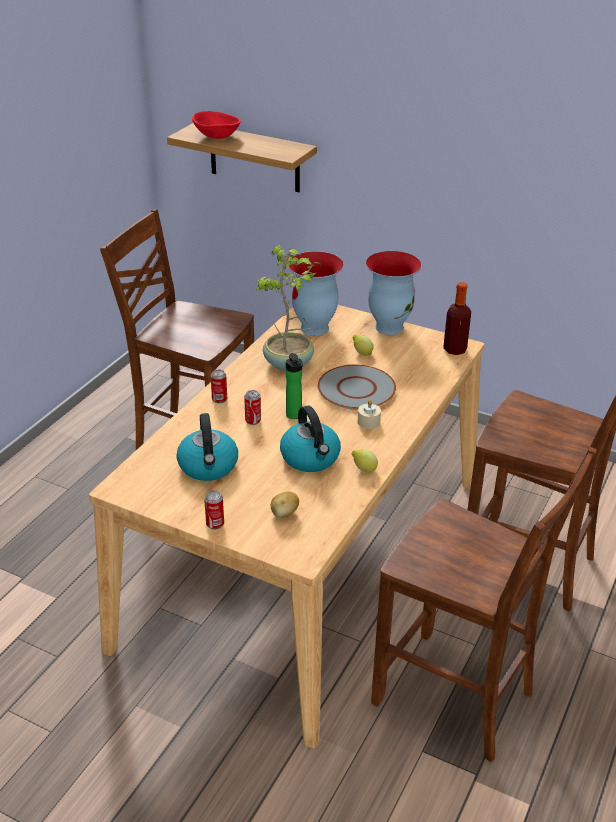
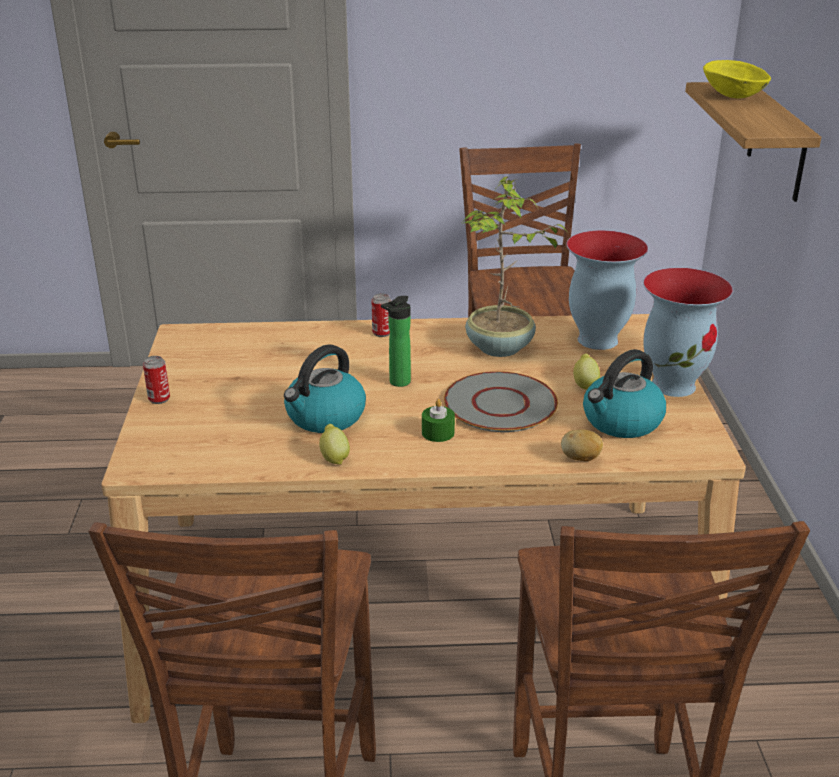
camera: 60 degrees right, 5 degrees down
(208, 466) = (254, 365): kettle -> kettle (621, 422)
(216, 137) = (733, 96): red bowl -> yellow bowl
(253, 420) = (362, 362): can -> none
(284, 514) = (206, 432): potato -> potato (580, 459)
(368, 422) = (438, 433): beige candle -> green candle
(455, 349) = (690, 448): bottle -> none

